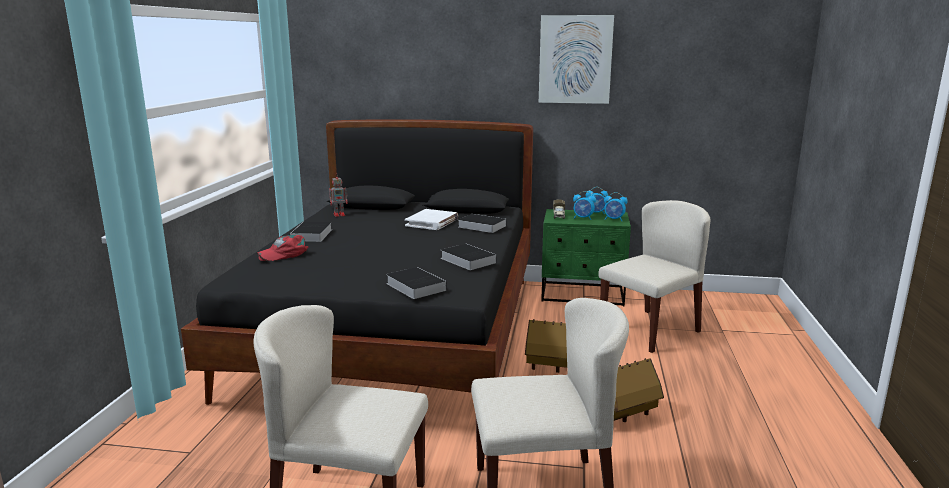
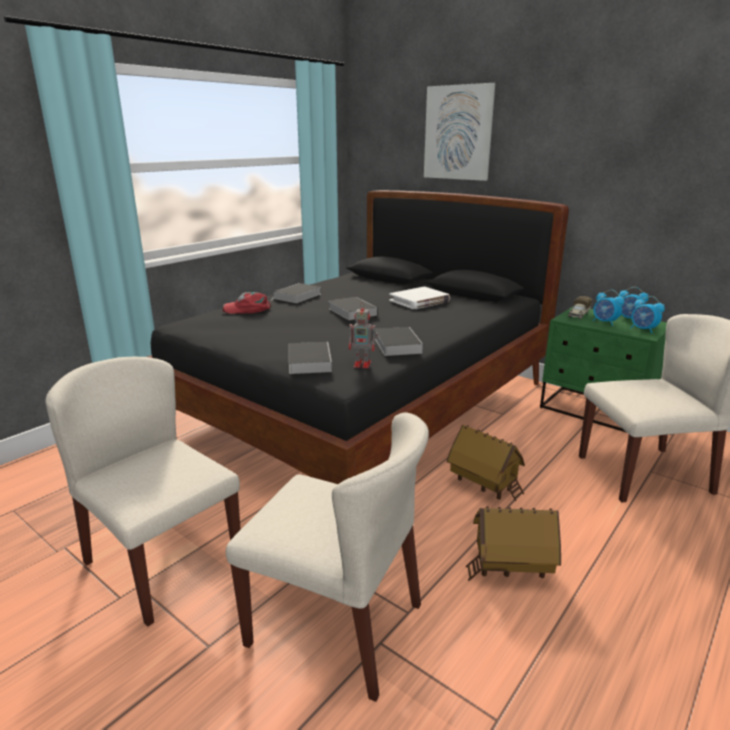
camera: 30 degrees right, 5 degrees up
(340, 214) = (348, 282): toy robot -> toy robot (363, 364)
(480, 226) = (461, 312): book -> book (351, 311)
(575, 59) = (631, 125): picture -> picture (458, 133)

